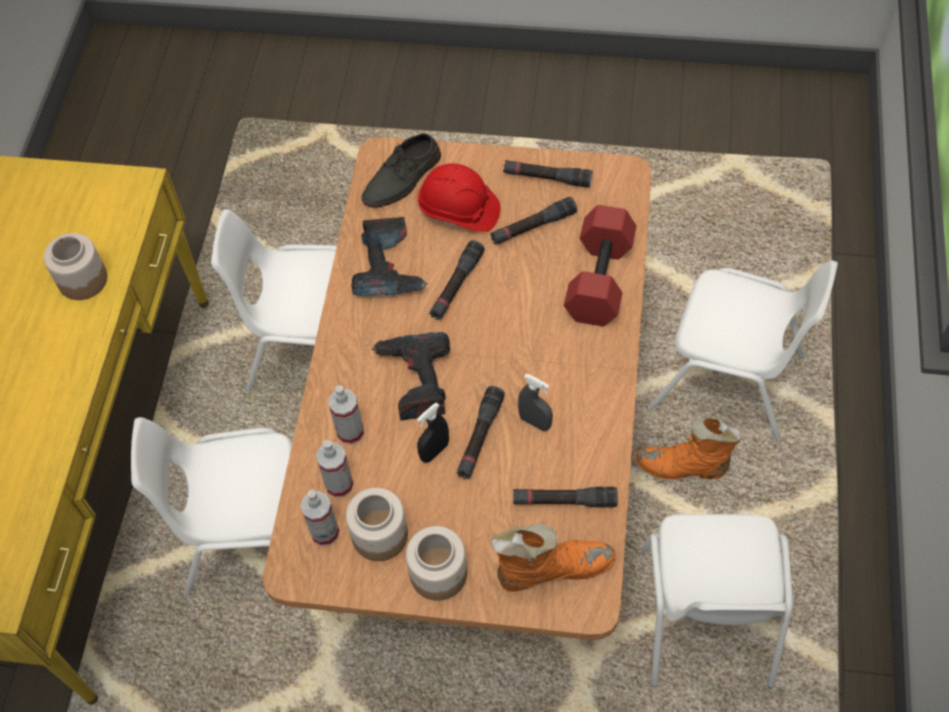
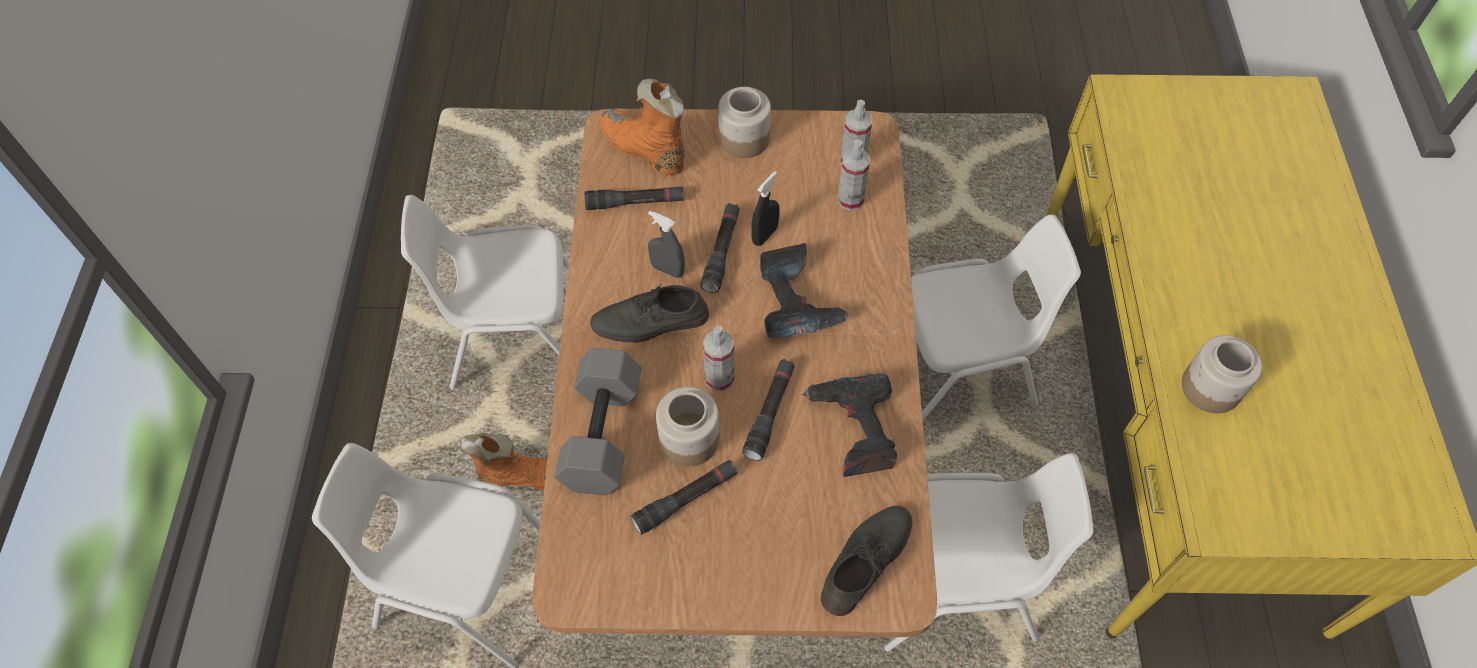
camera: 170 degrees right, 0 degrees up
(350, 432) = (852, 246): spray bottle -> spray bottle (719, 378)
(380, 535) = (801, 163): jar -> jar (688, 440)
(459, 211) = (782, 516): red hard hat -> none
(547, 178) = (672, 577): black flashlight -> none
(552, 569) = (643, 149): orange boot -> orange boot turned 60 degrees clockwise
(554, 371) = (650, 322): none -> grey shoe
(597, 278) = (604, 435): red dumbbell -> grey dumbbell
(706, 619) = (517, 337): white chair -> white chair turned 90 degrees counterclockwise

